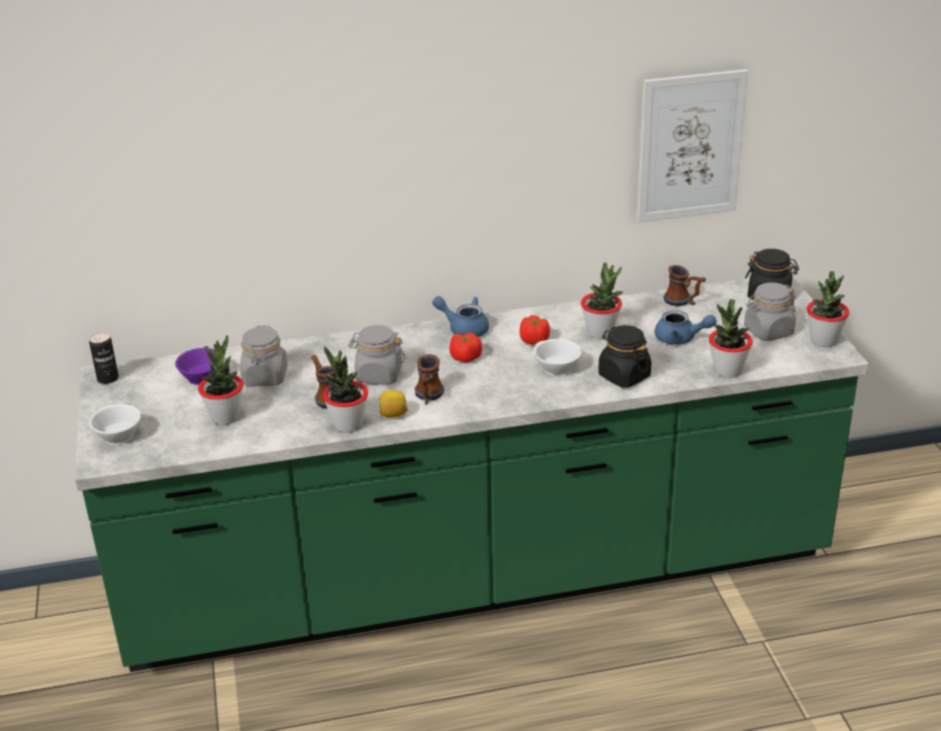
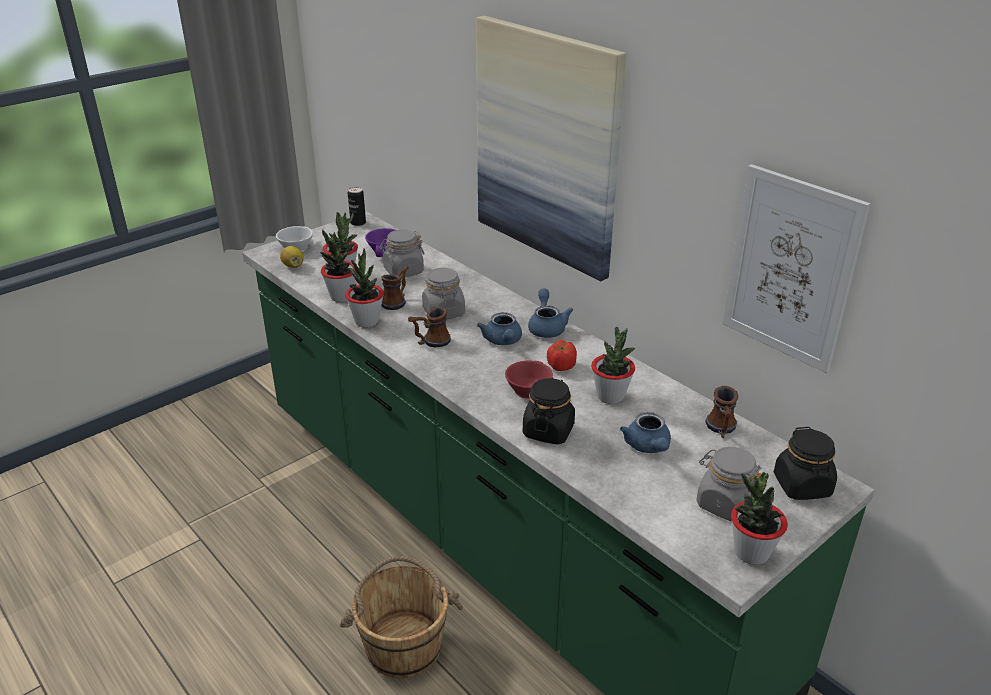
camera: 60 degrees right, 0 degrees up
(393, 415) = (394, 335): lemon -> lemon (293, 266)
(404, 154) = (547, 146): none -> picture
(466, 358) = (503, 341): tomato -> blue teapot
(555, 368) = (527, 389): white cup -> red cup
(567, 687) = (404, 645): none -> brown bucket
(727, 370) = (618, 494): potted plant -> potted plant (341, 296)

